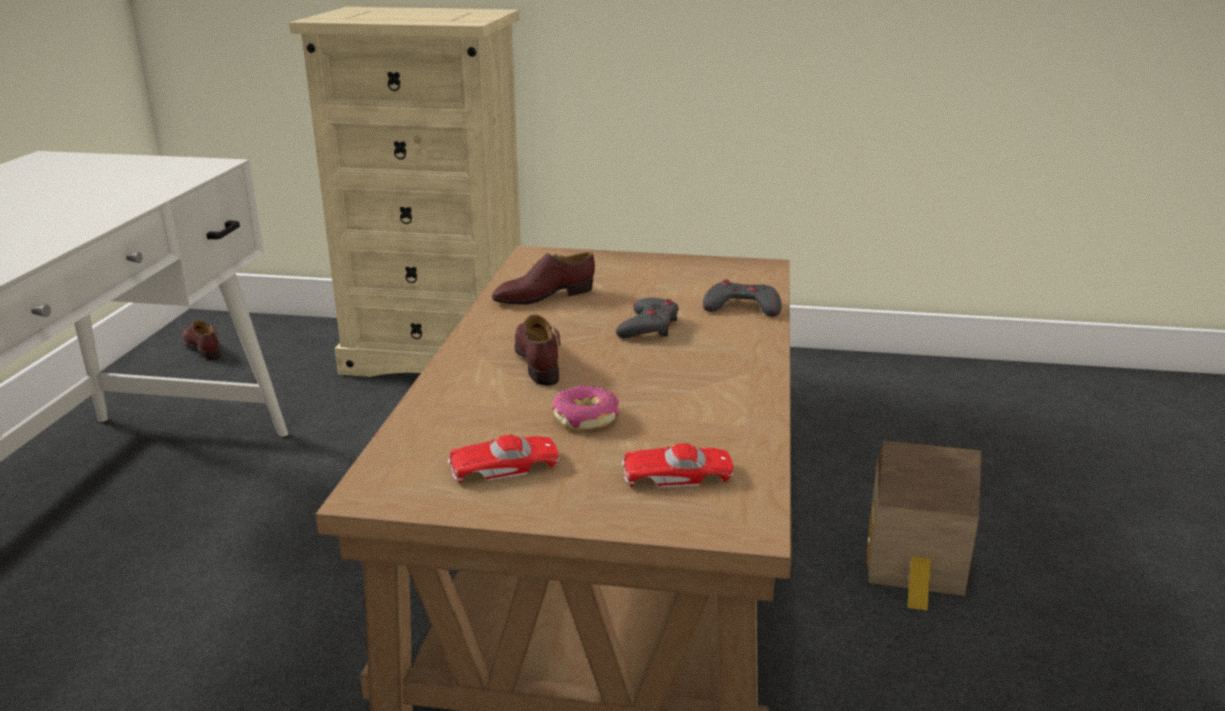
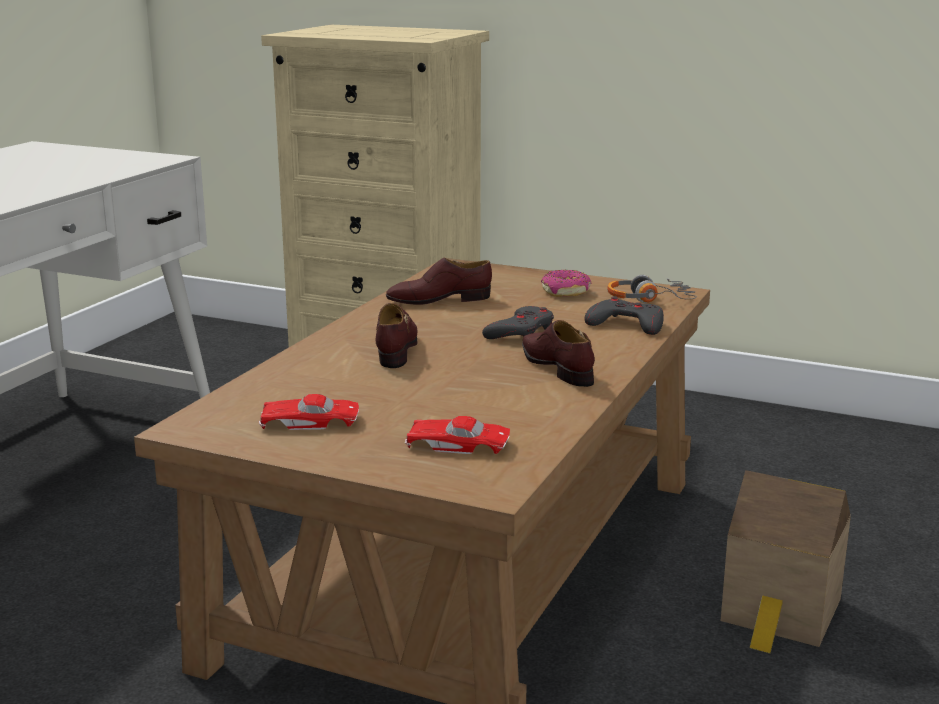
camera: 15 degrees right, 5 degrees down
(203, 348) = (172, 345): brown shoe -> brown shoe (557, 367)
(586, 418) = (408, 395): donut -> donut (566, 292)
(744, 276) = (649, 299): none -> headphones

